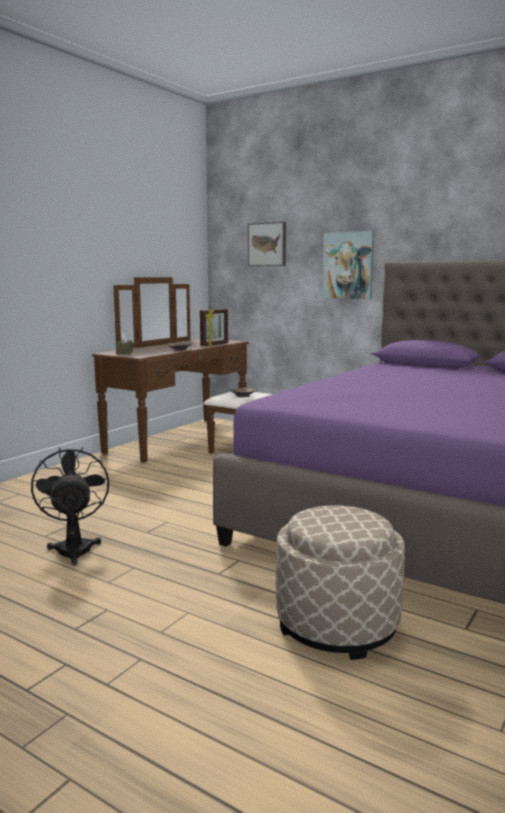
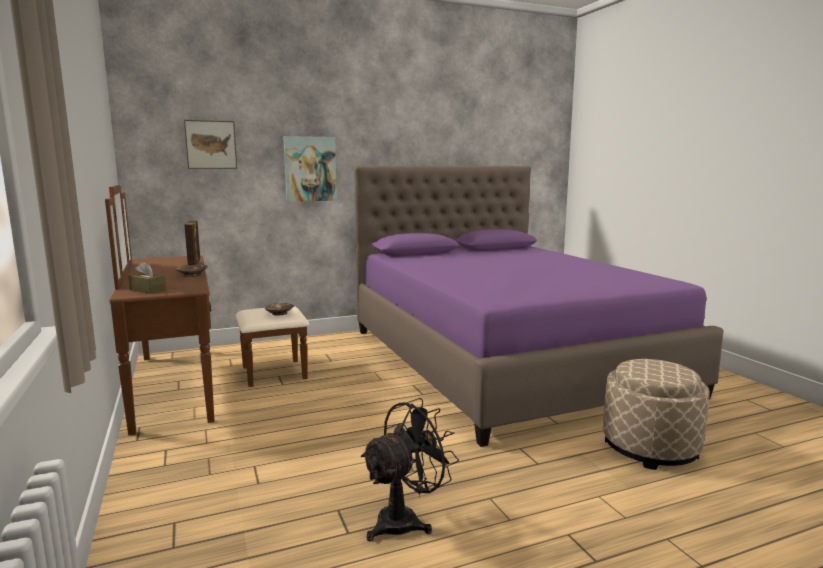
camera: 55 degrees left, 0 degrees up
(74, 547) = (405, 520): black fan -> black fan turned 120 degrees clockwise

